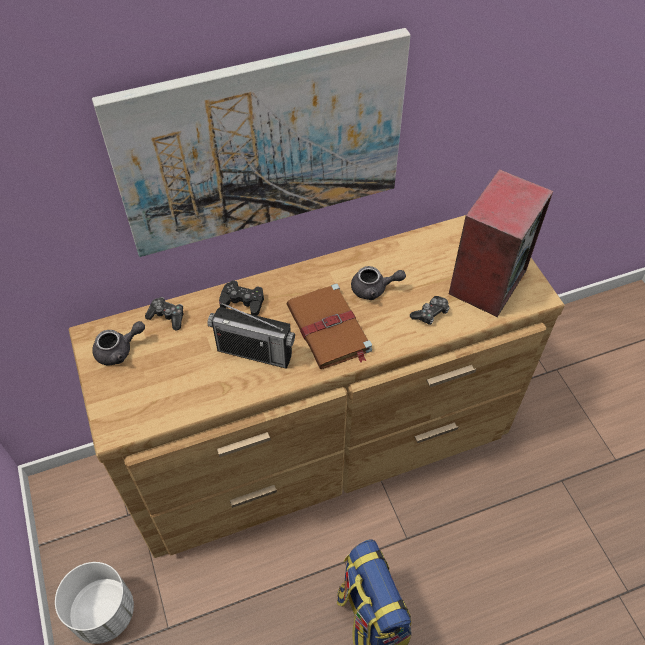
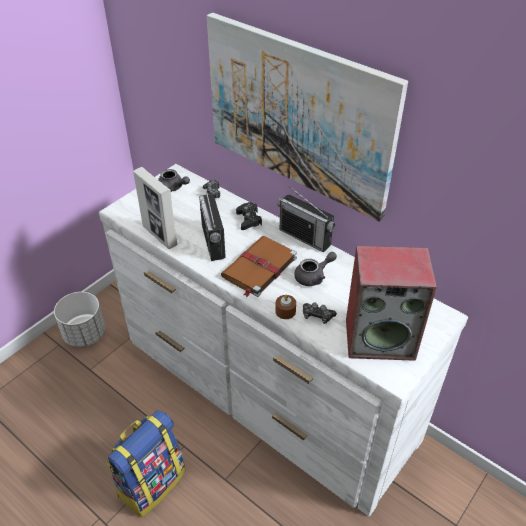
camera: 60 degrees right, 10 degrees down
(203, 402) = (160, 236): none -> picture frame
(310, 267) = (305, 237): none -> radio
(322, 444) = (265, 388): brown dresser -> white dresser
(374, 289) = (313, 276): grey teapot -> grey teapot turned 90 degrees counterclockwise
(408, 336) = (285, 311): none -> brown candle

